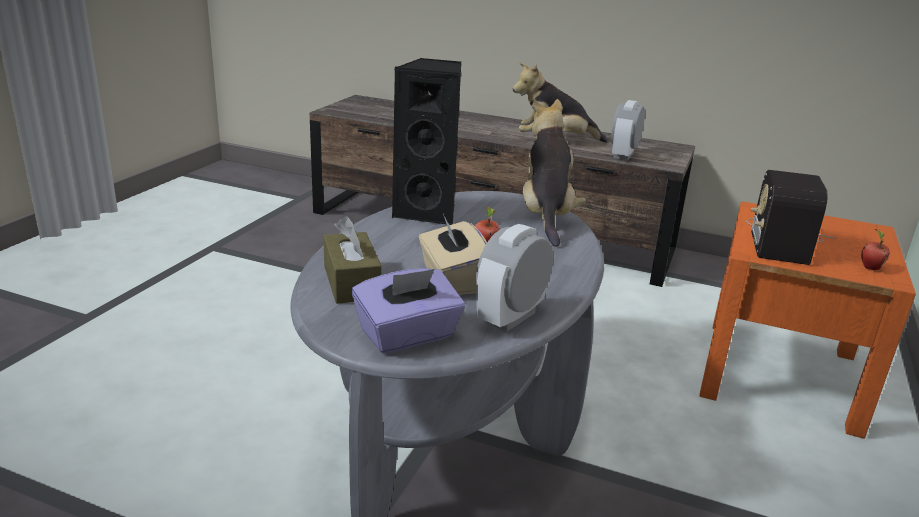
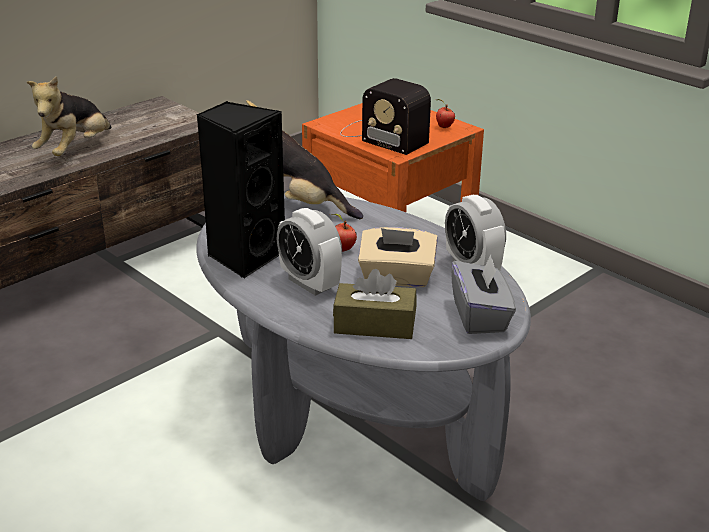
camera: 65 degrees left, 5 degrees up
(408, 335) = (480, 316): purple tissue box -> grey tissue box
(623, 155) = (154, 132): alarm clock -> alarm clock (309, 283)

